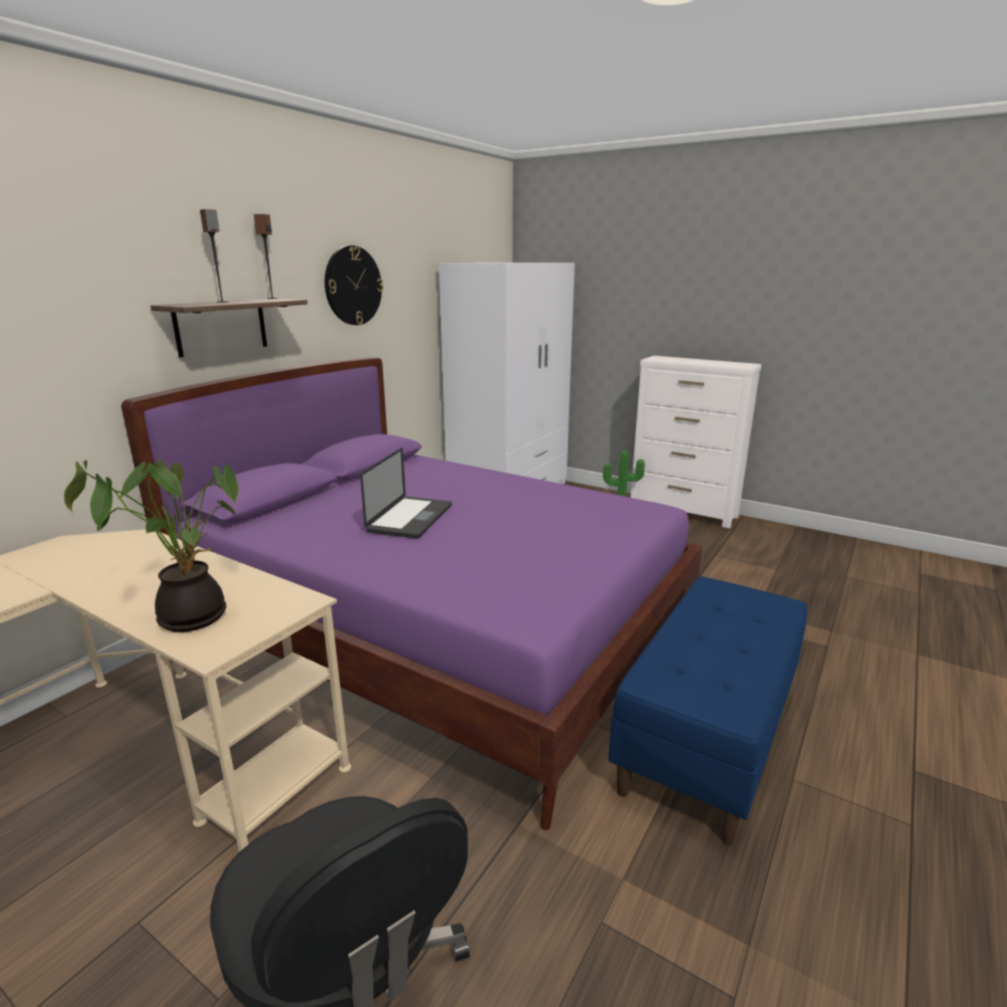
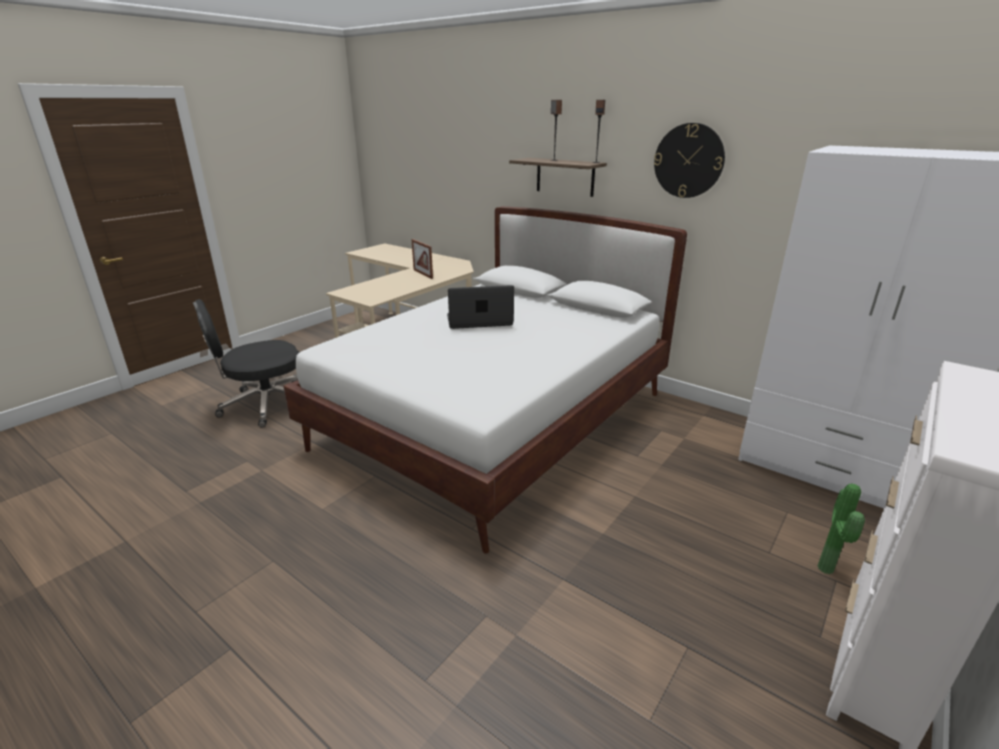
camera: 95 degrees right, 5 degrees up
(129, 571) = (423, 274): none -> picture frame
(190, 615) = (373, 286): potted plant -> none
(410, 518) = (479, 321): laptop -> laptop turned 150 degrees clockwise
(439, 635) = (496, 420): purple bed -> white bed
(707, 736) = (336, 528): blue bench -> none

